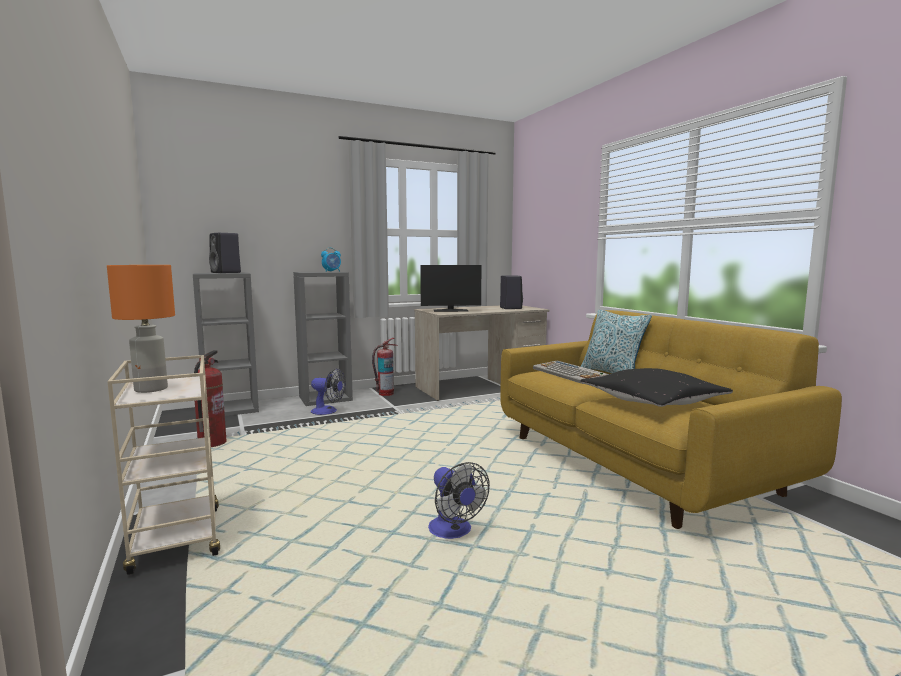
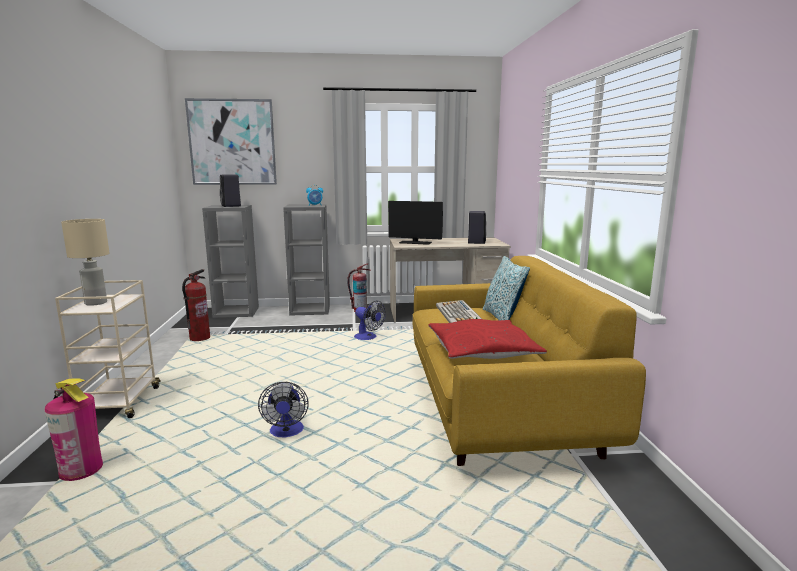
camera: 20 degrees right, 5 degrees up
(151, 389) = (95, 303): orange table lamp -> beige table lamp
(210, 643) = (81, 470): none -> fire extinguisher
(222, 194) = (232, 142): none -> picture
(328, 411) = (300, 322): fan -> fan (368, 337)
(652, 401) = (482, 351): black pillow -> red pillow

